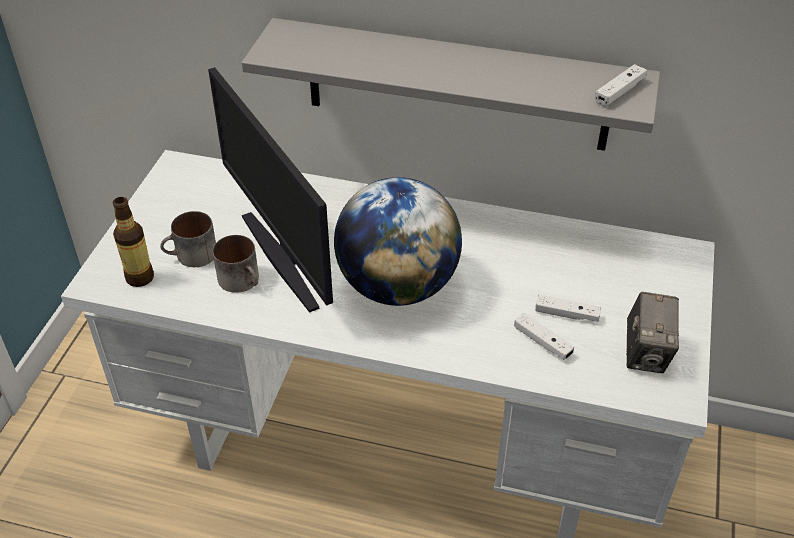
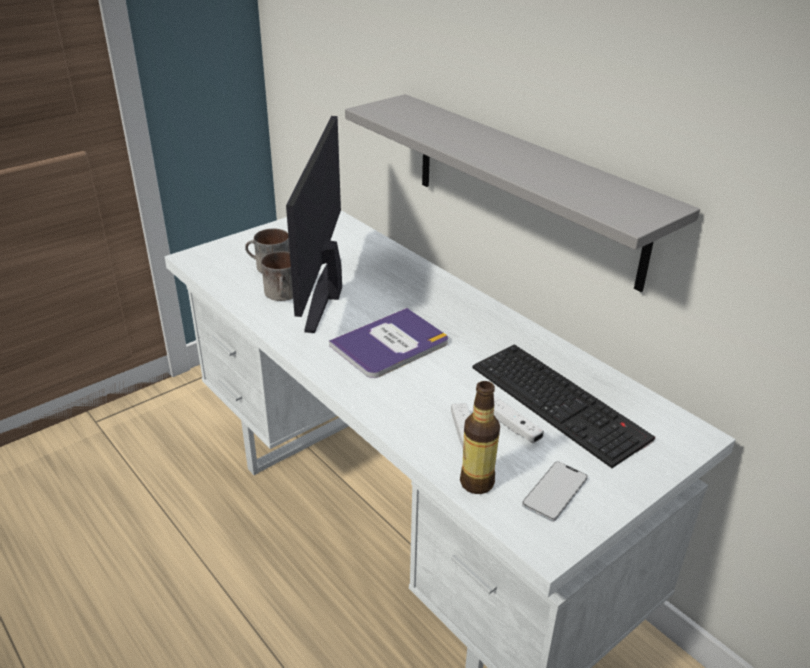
camera: 35 degrees right, 10 degrees down
(140, 278) = (221, 265): bottle -> bottle (476, 483)
(397, 286) = (390, 344): globe -> book
(580, 273) = (561, 402): none -> keyboard
(619, 92) = (633, 208): white game controller -> none
(646, 354) = (555, 492): camera -> phone

